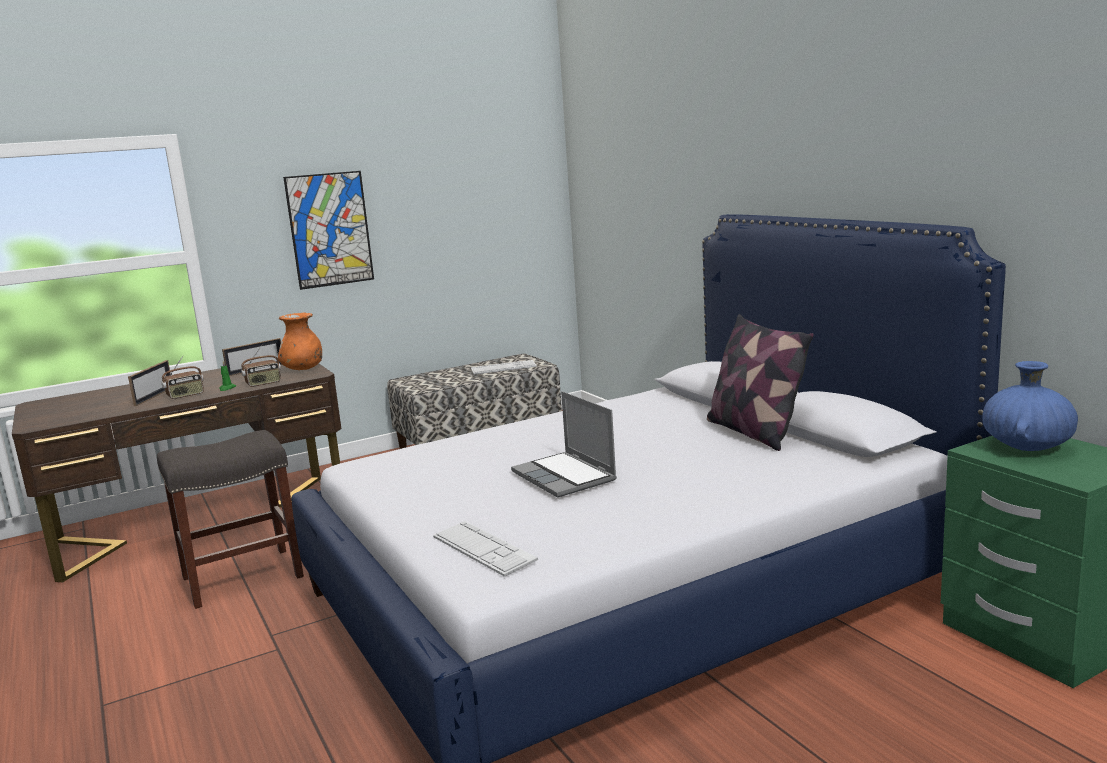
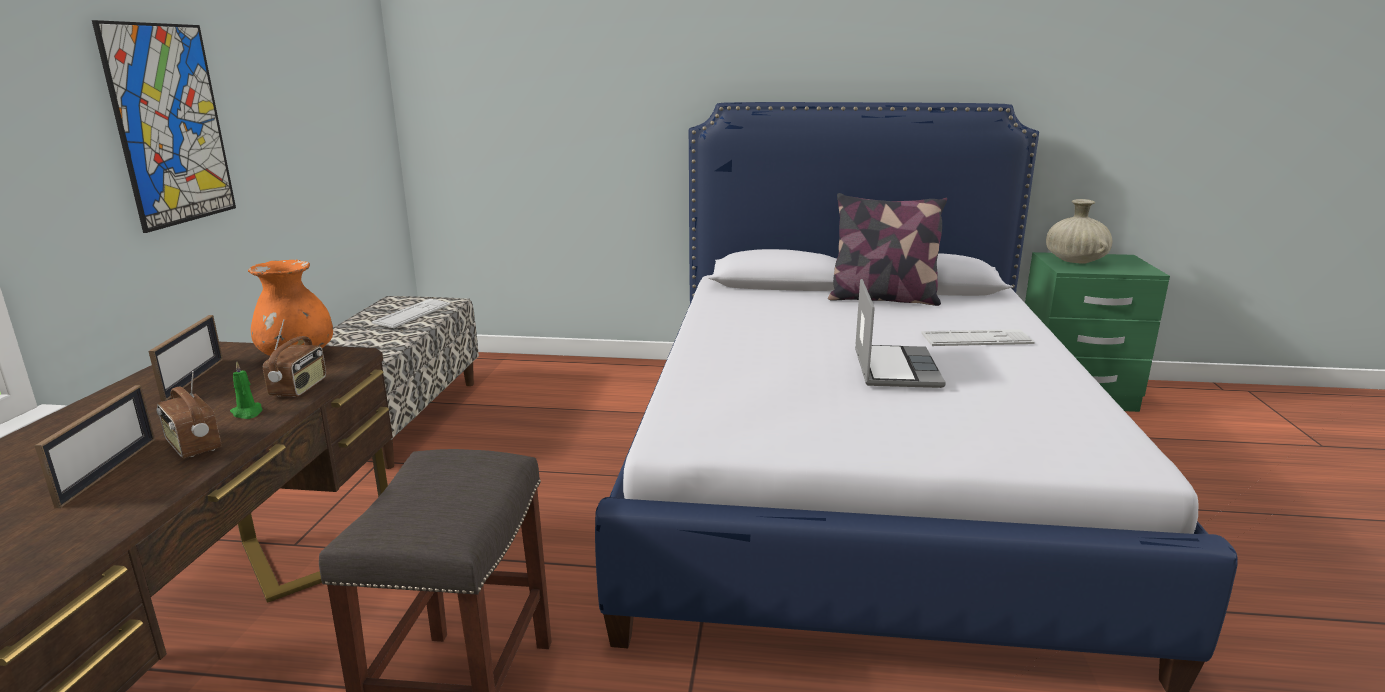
camera: 55 degrees left, 5 degrees up
(154, 396) = (108, 471): picture frame -> picture frame turned 45 degrees clockwise
(185, 395) = (192, 446): radio -> radio turned 135 degrees clockwise
(483, 549) = (1046, 440): keyboard -> keyboard (976, 339)
(565, 477) = (894, 368): laptop -> laptop turned 90 degrees counterclockwise
(1026, 446) = (1075, 261): blue vase -> beige vase

